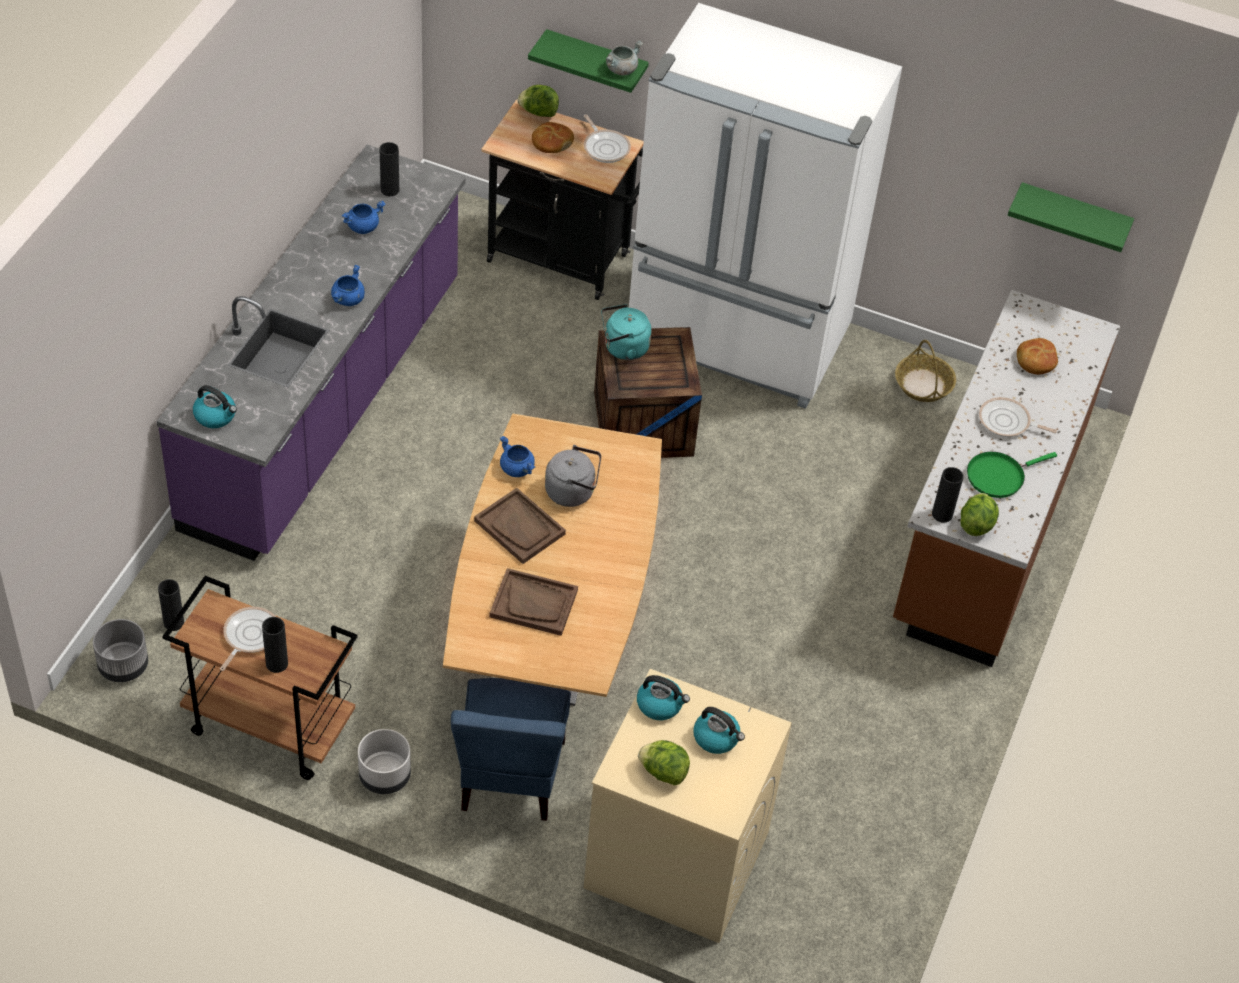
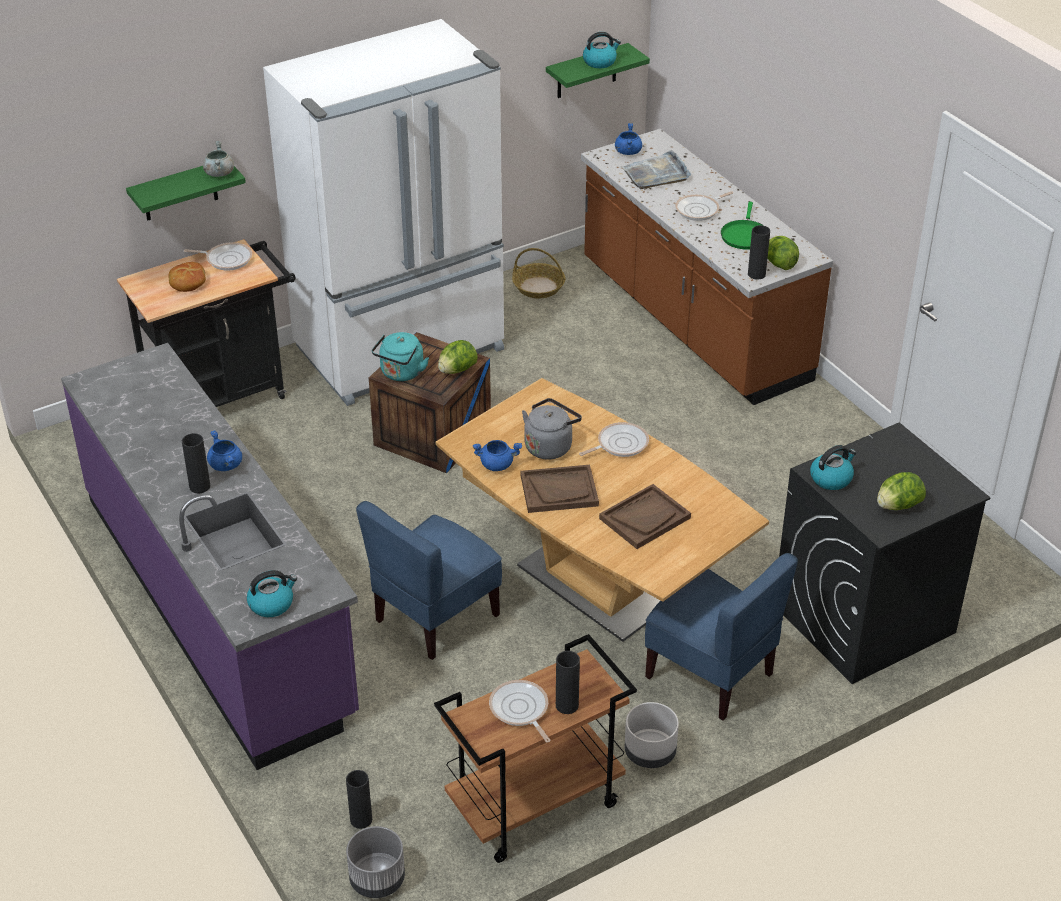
camera: 50 degrees left, 10 degrees down
(363, 226) = (153, 420): blue cooking pot -> blue cooking pot (627, 151)
(390, 190) = (130, 388): black vase -> black vase (199, 486)
(423, 549) = (435, 617): none -> blue chair
(538, 112) = (146, 274): lettuce -> lettuce (457, 370)
(618, 538) = (619, 444): none -> frying pan
(675, 860) = (863, 619): beige washing machine -> black washing machine
(717, 738) = (886, 464): kettle -> kettle (600, 62)
(1035, 361) = (656, 174): bread -> grey tray

